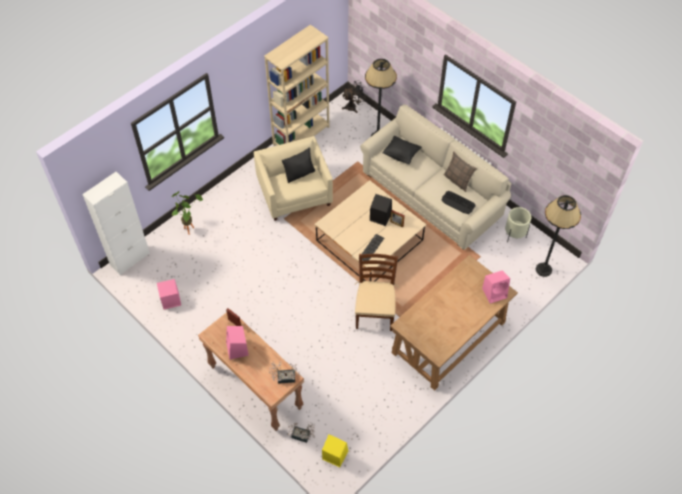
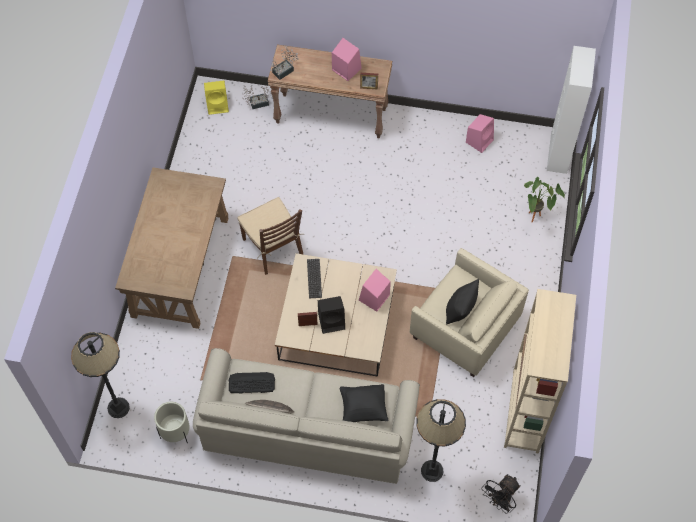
camera: 145 degrees right, 5 degrees up
(495, 293) = (139, 272): pink speaker -> pink speaker (373, 298)

